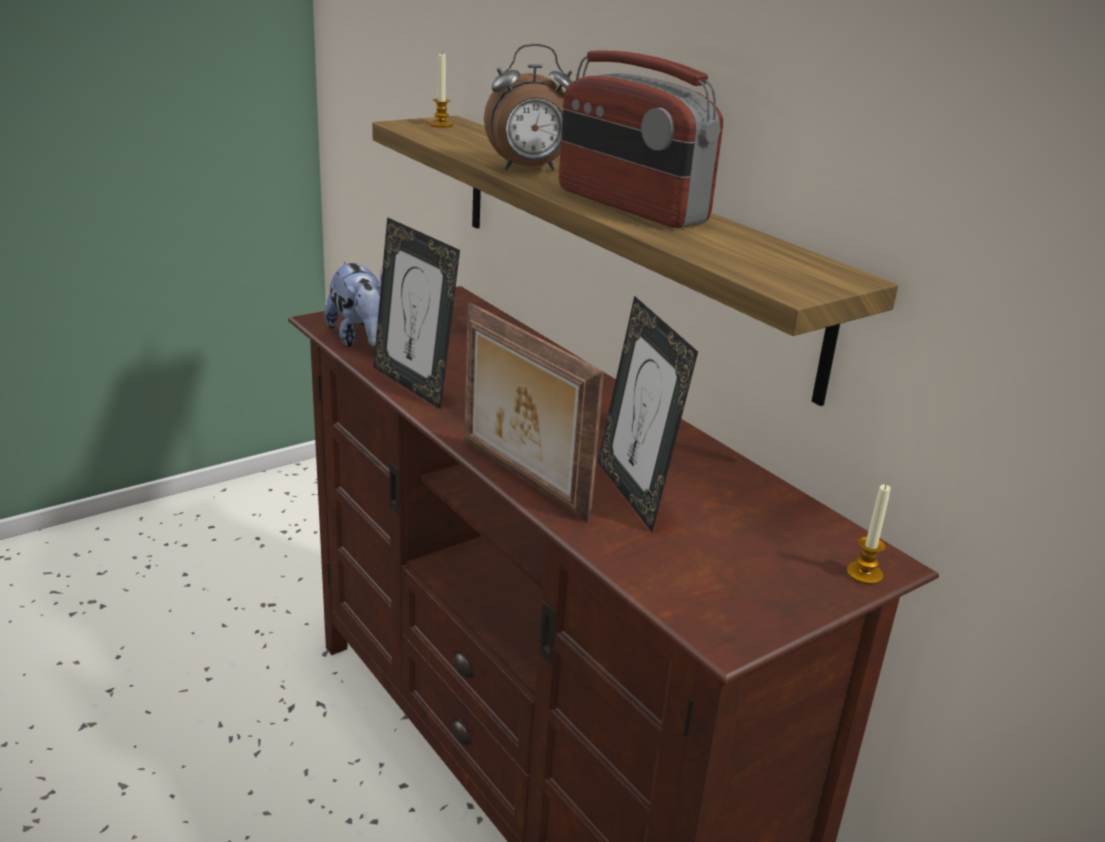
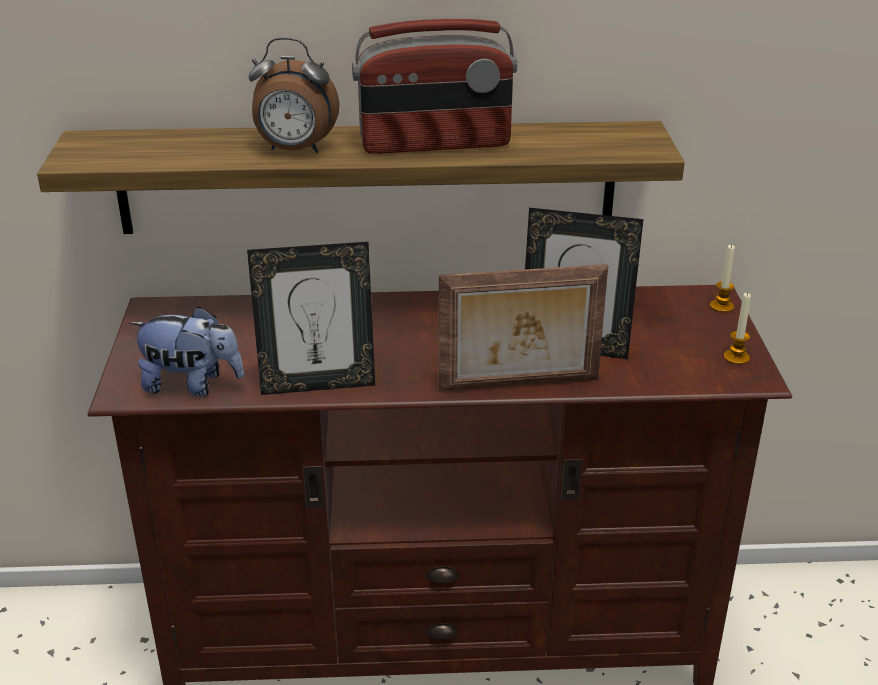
camera: 55 degrees left, 5 degrees up
(441, 125) = (97, 146): candle -> candle (736, 357)
(529, 169) = (295, 150): alarm clock -> alarm clock turned 75 degrees clockwise

